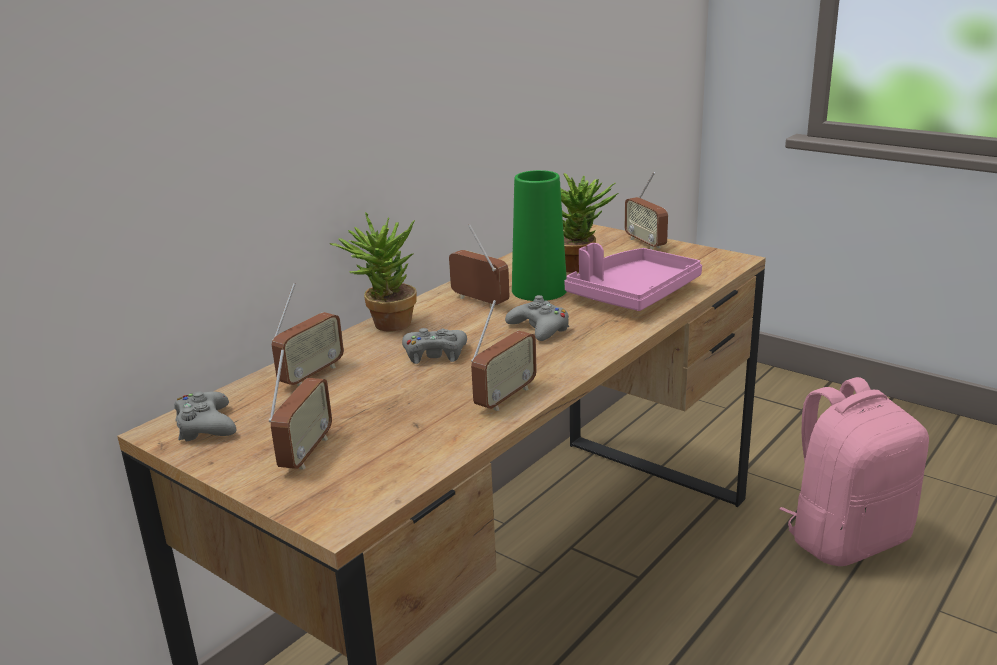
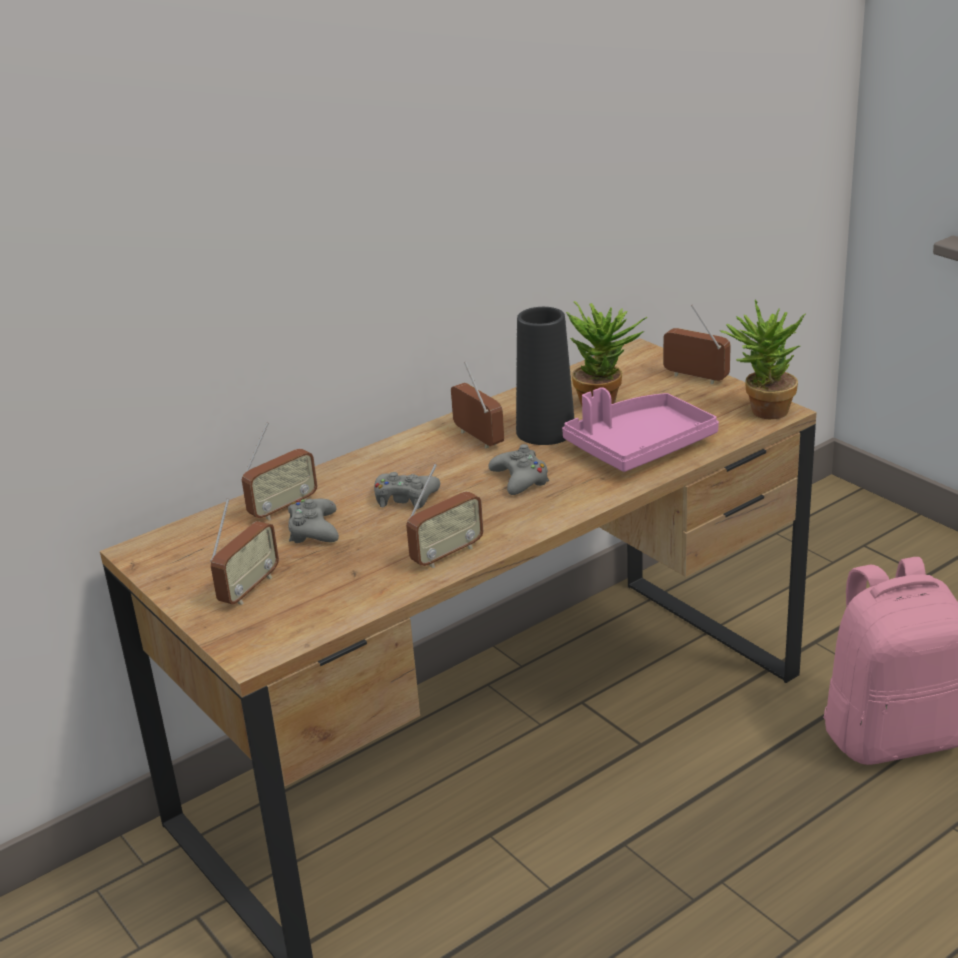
camera: 15 degrees right, 5 degrees up
(205, 426) = (174, 551): grey game controller -> grey game controller (313, 530)
(384, 325) = (373, 457): potted plant -> potted plant (761, 411)
(539, 290) = (545, 431): green vase -> black vase
(645, 243) = (695, 378): radio -> radio turned 135 degrees clockwise

